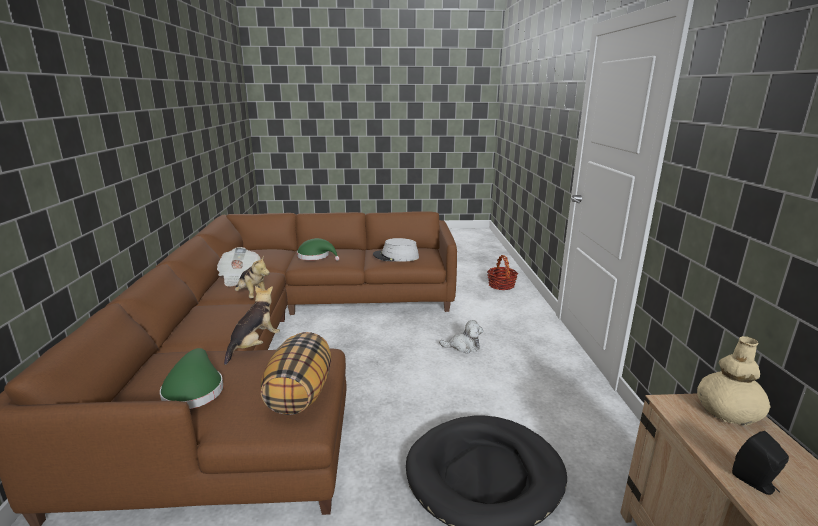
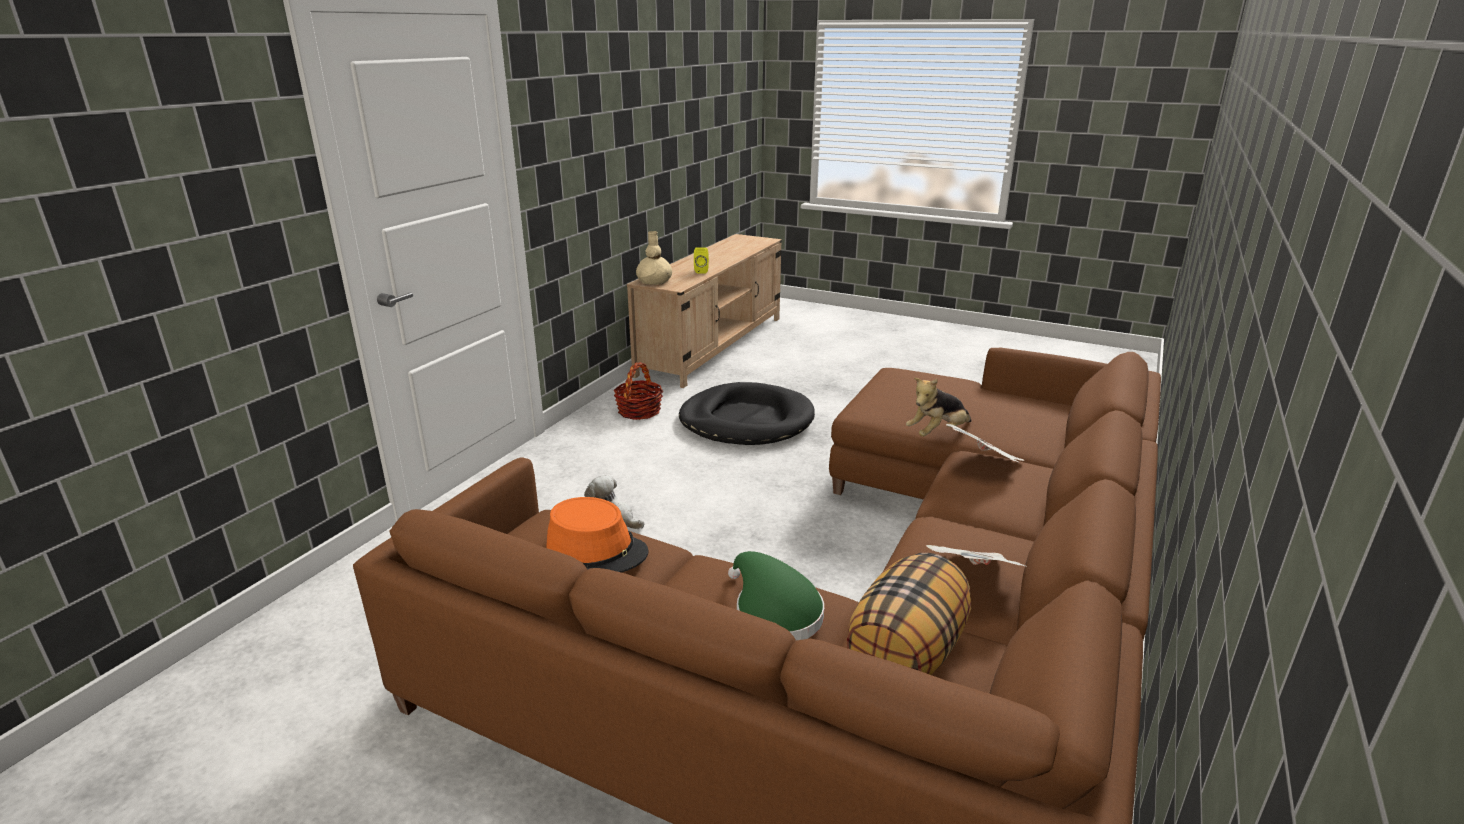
camera: 150 degrees left, 5 degrees up
(194, 390) = (995, 403): green hat -> none
(221, 330) = (984, 463): none -> newspaper
(252, 295) = (942, 515): plush toy -> none
(299, 394) = (895, 388): pillow -> pillow (906, 654)
(396, 256) = (597, 549): grey hat -> orange hat
(501, 285) = (324, 627): basket -> basket (639, 411)
(756, 483) = (701, 271): black speaker -> yellow speaker

